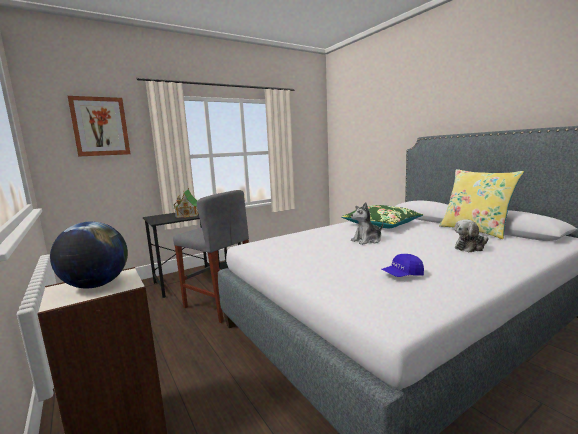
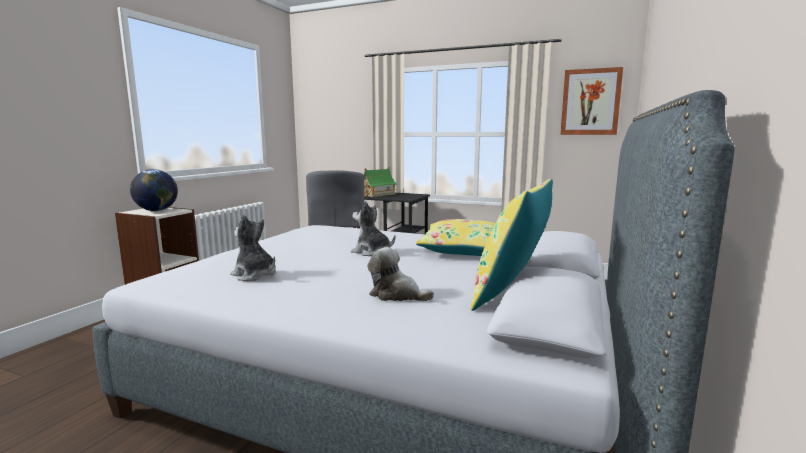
camera: 55 degrees right, 0 degrees up
(100, 126) = (339, 103): picture -> picture (590, 102)
(381, 224) = (465, 250): green pillow -> yellow pillow
(402, 275) = (255, 275): blue cap -> plush toy

